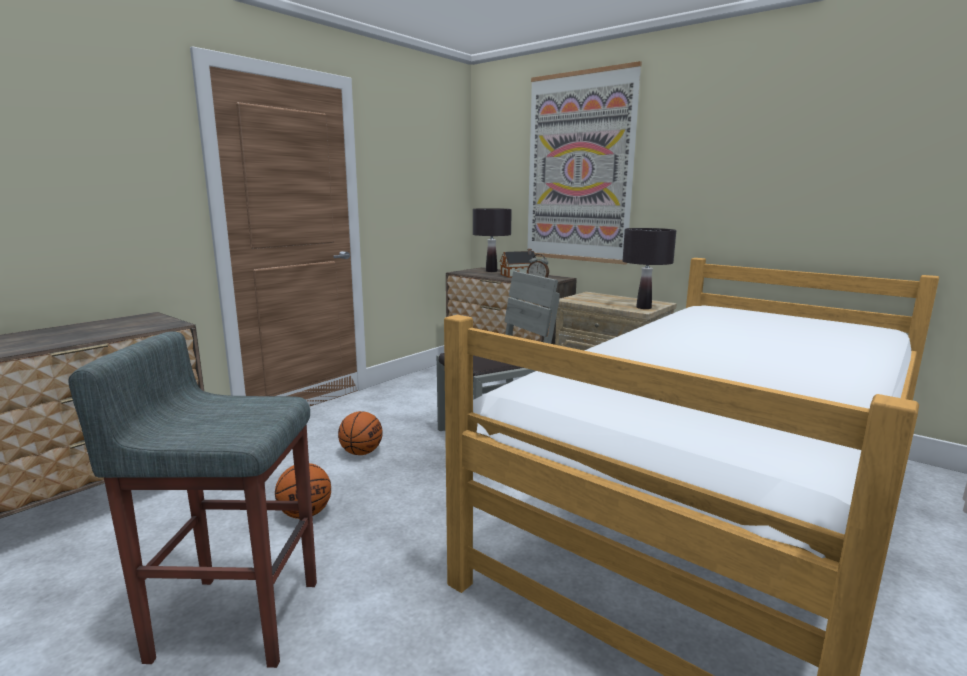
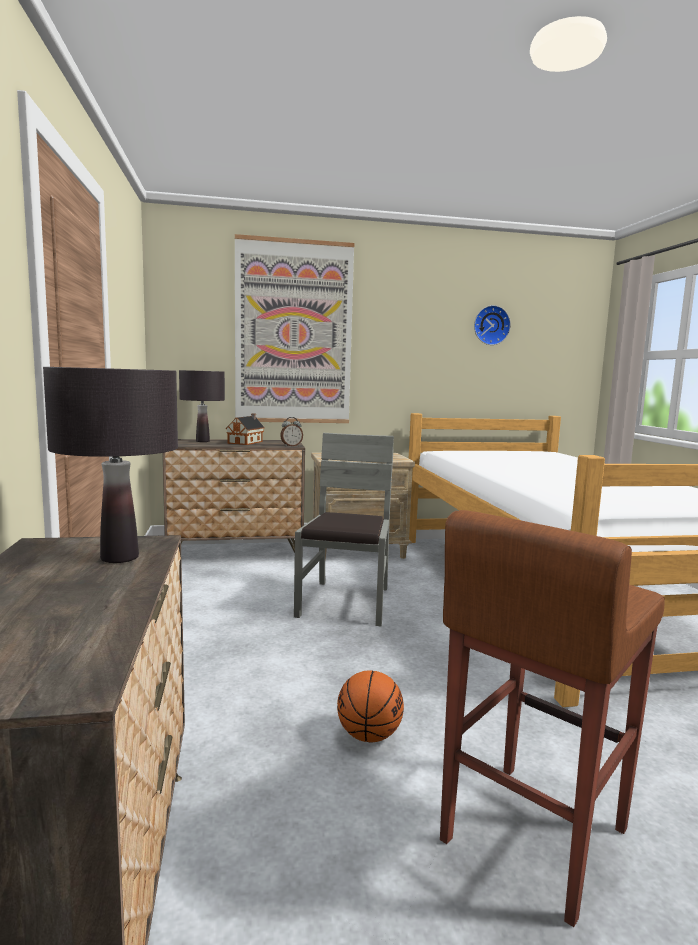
camera: 50 degrees left, 5 degrees down
(235, 618) = (531, 834): grey stool -> brown stool
(361, 452) = (279, 665): basketball -> none
(643, 307) = (396, 458): black table lamp -> black table lamp (119, 558)
(825, 139) = (491, 325): none -> wall clock

